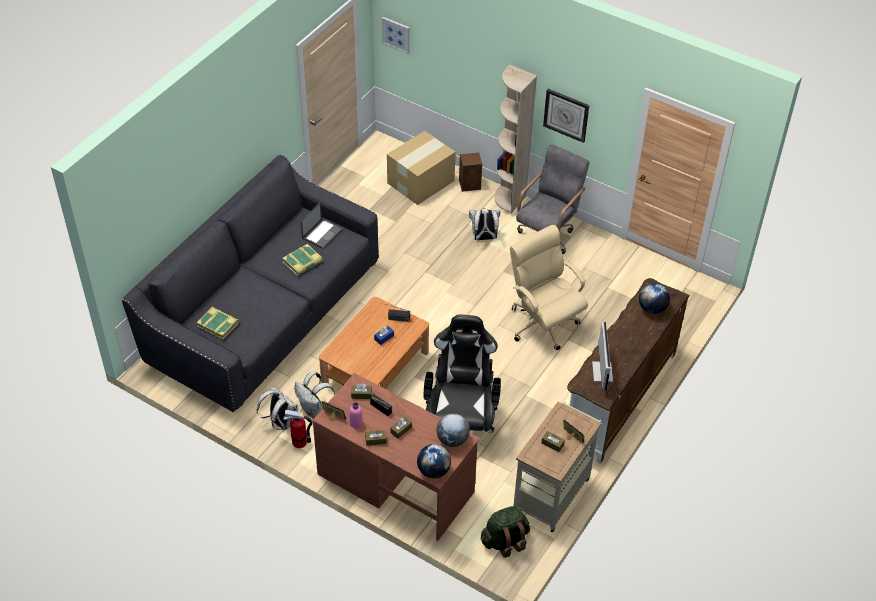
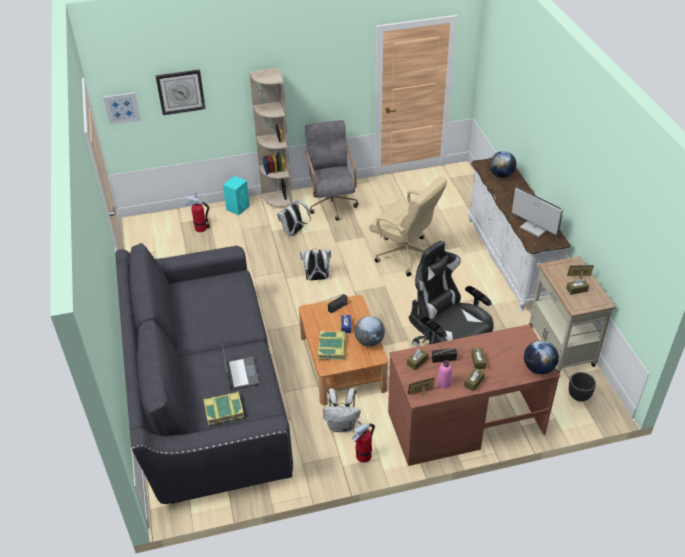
camera: 45 degrees left, 5 degrees down
(280, 423) = (330, 455): white backpack -> white backpack (317, 278)
(303, 262) = (226, 317): book -> book (332, 348)
(322, 233) = (211, 288): laptop -> laptop (241, 373)
(420, 182) = (201, 228): cardboard box -> fire extinguisher
(452, 440) = (517, 339): globe -> globe (369, 341)
(470, 184) = (238, 207): brown speaker -> turquoise speaker
(505, 541) = (579, 396): green backpack -> black planter
(543, 324) = (405, 254): beige office chair -> beige office chair turned 150 degrees counterclockwise
(566, 115) = (309, 92): wall clock -> wall clock (180, 92)

